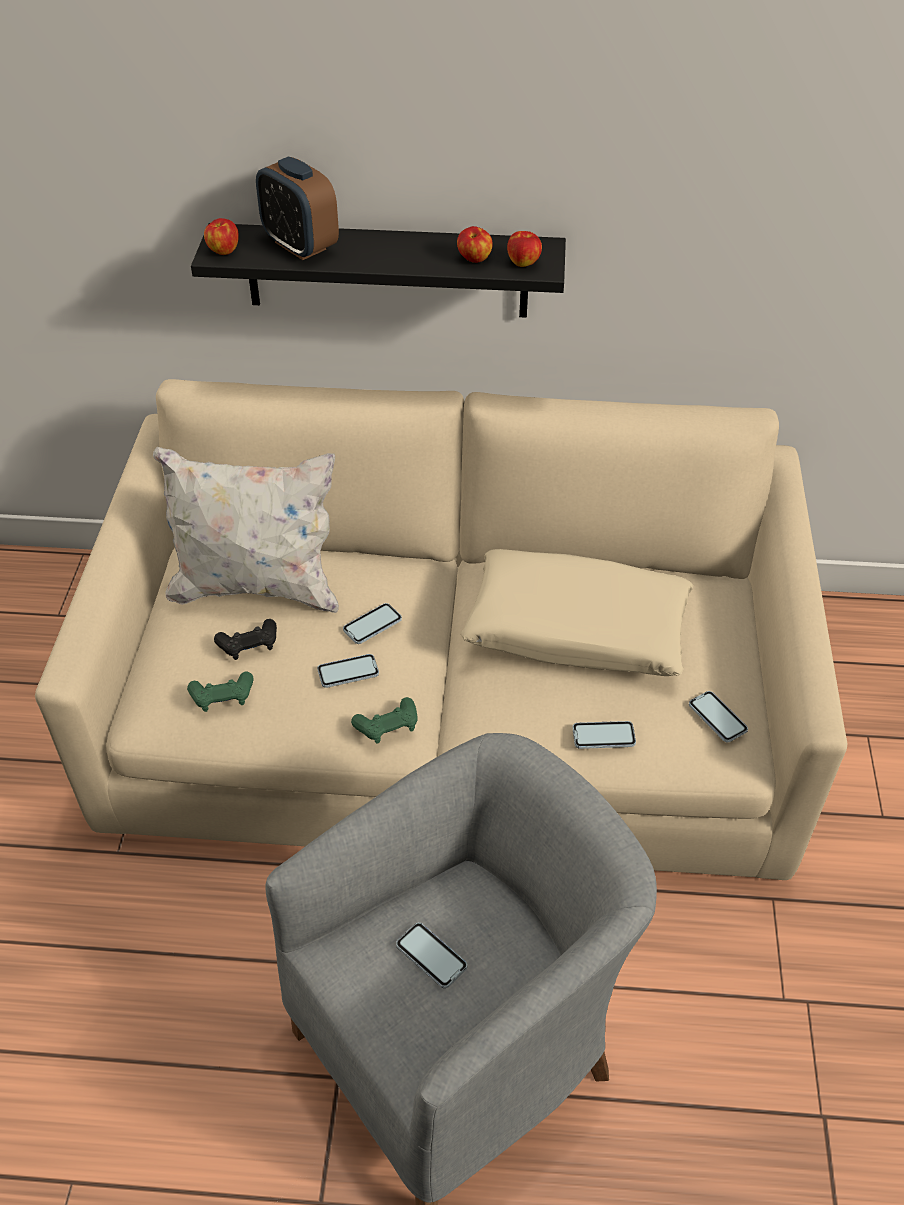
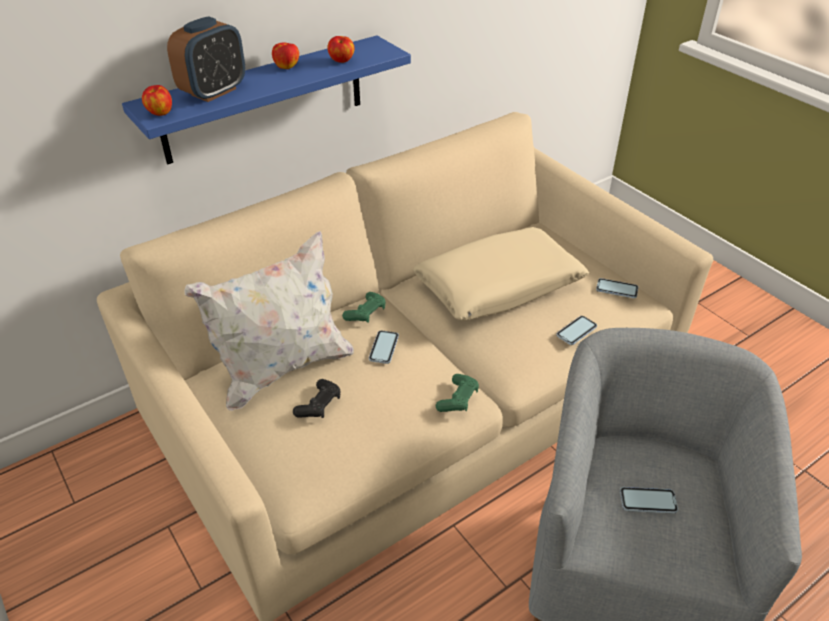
camera: 40 degrees left, 5 degrees down
(222, 697) = (338, 447): green game controller -> green game controller (366, 313)
(300, 246) = (214, 92): alarm clock -> alarm clock turned 60 degrees counterclockwise
(348, 672) = (400, 383): phone -> none
(387, 270) = (264, 100): black shelf -> blue shelf
(524, 263) = (373, 53): apple -> apple (287, 67)

